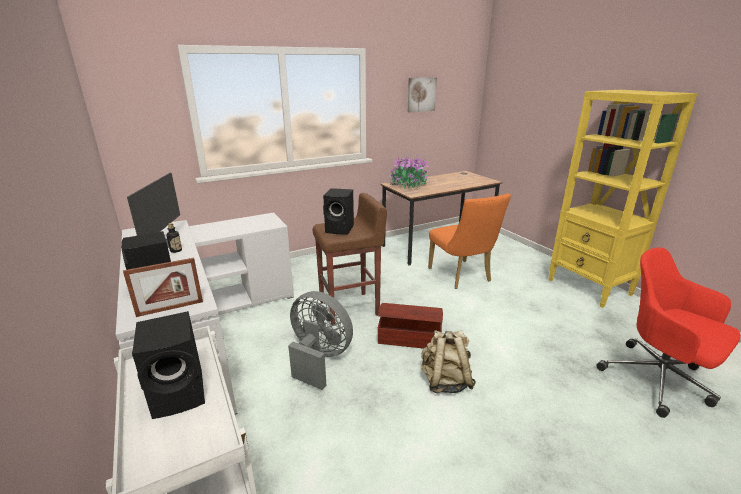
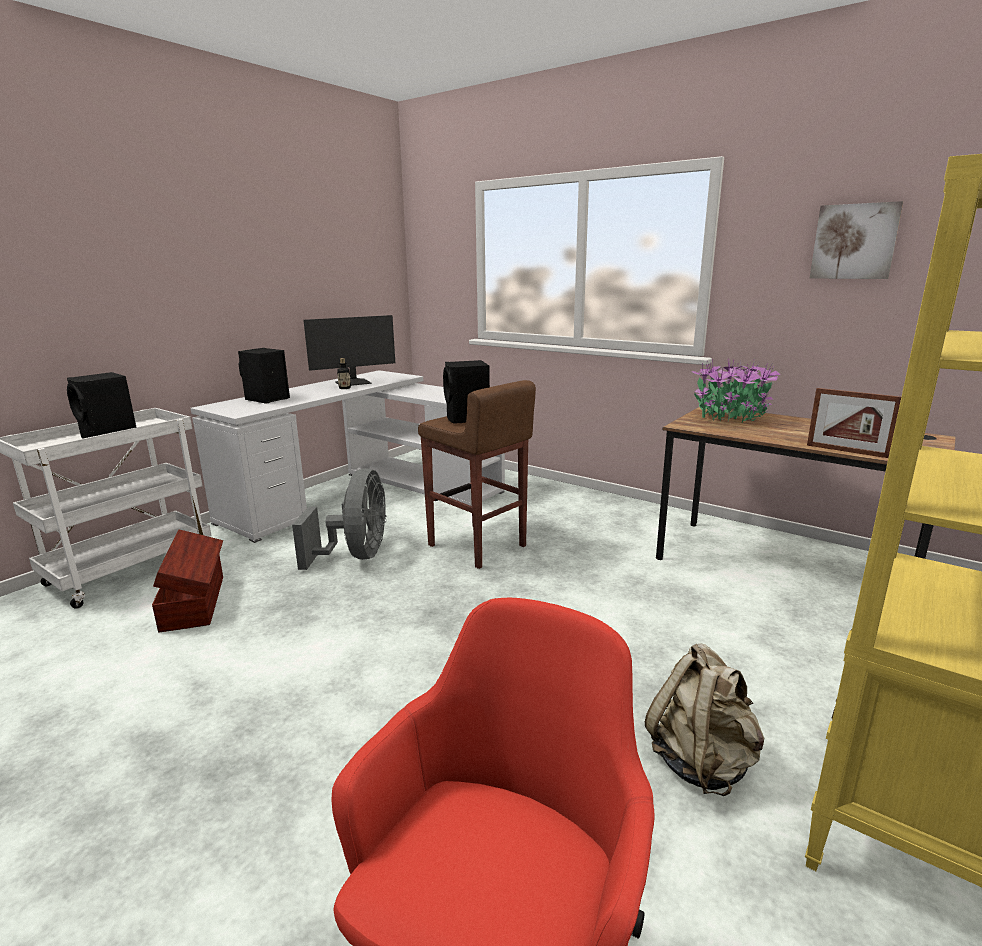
camera: 65 degrees right, 5 degrees down
(170, 308) = (231, 409): picture frame -> picture frame (846, 451)
(409, 337) = (439, 602): brown storage box -> brown storage box (195, 602)
(445, 381) = (350, 650): beige backpack -> beige backpack (701, 761)
(462, 276) = (685, 615): orange chair -> none

